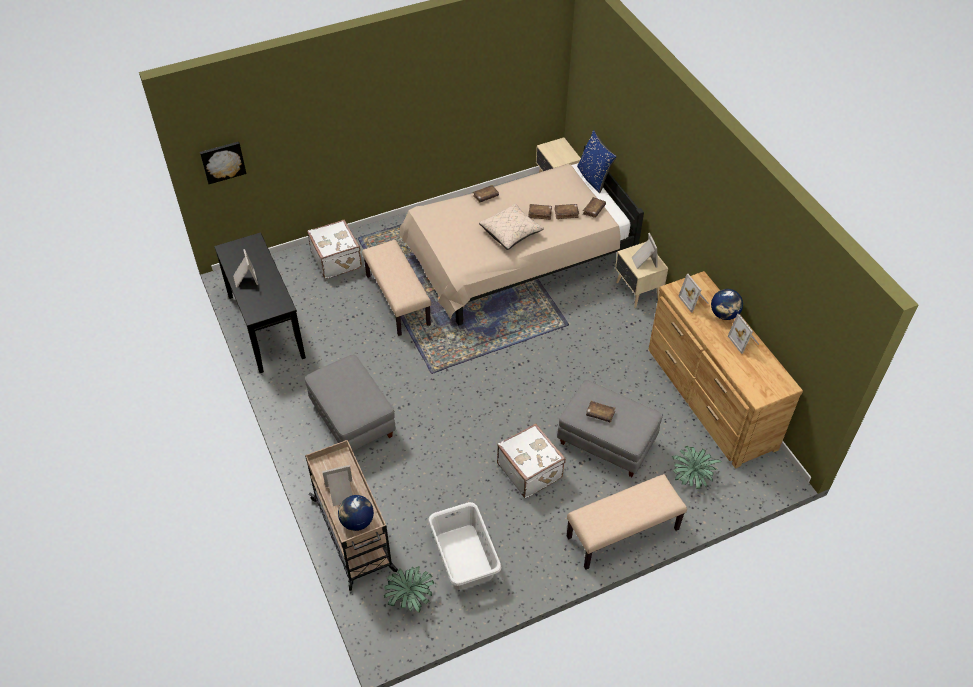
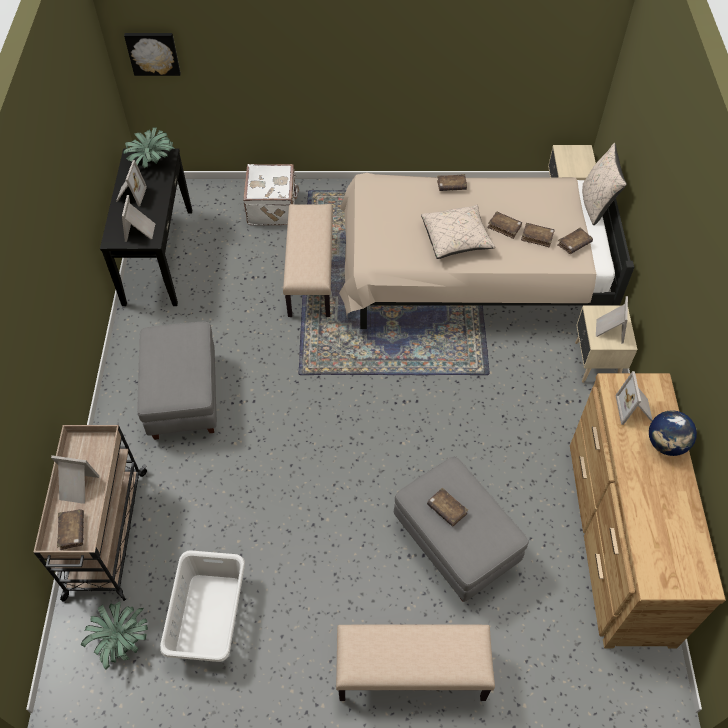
camera: 25 degrees right, 5 degrees up
(357, 522) = (72, 531): globe -> brown book
(530, 470) = (345, 539): white suitcase -> none
(593, 178) = (596, 204): blue pillow -> beige pillow
(692, 476) = (540, 634): potted plant -> potted plant (152, 162)
(744, 341) = (676, 493): picture frame -> picture frame (141, 231)

